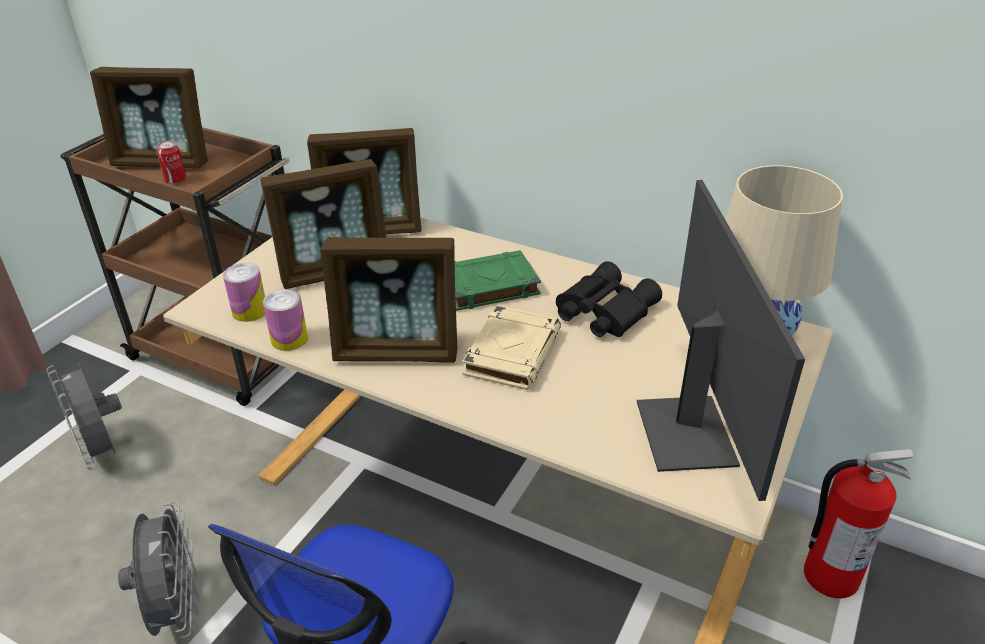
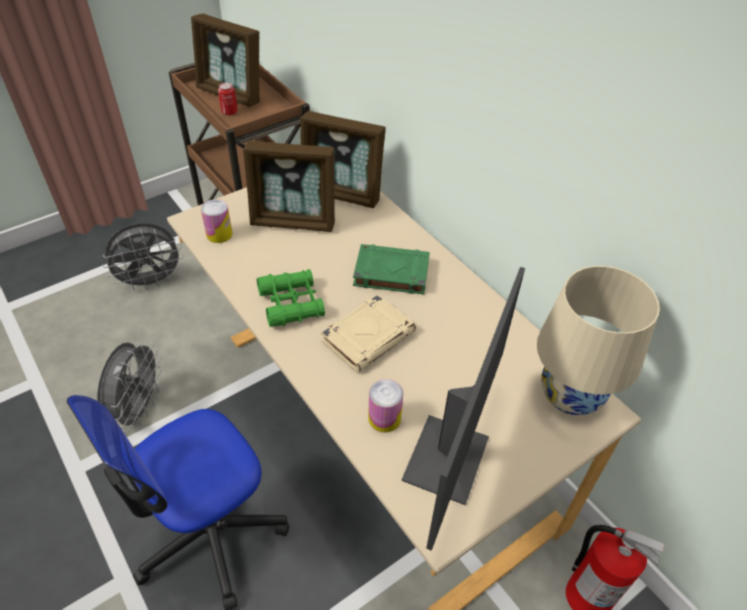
camera: 25 degrees right, 10 degrees up
(102, 452) = (151, 281): grey fan -> grey fan turned 105 degrees counterclockwise
(289, 339) = (229, 266): can -> can (384, 418)
(397, 351) = (291, 304): picture frame -> green binoculars
(602, 311) = (461, 327): black binoculars -> none

